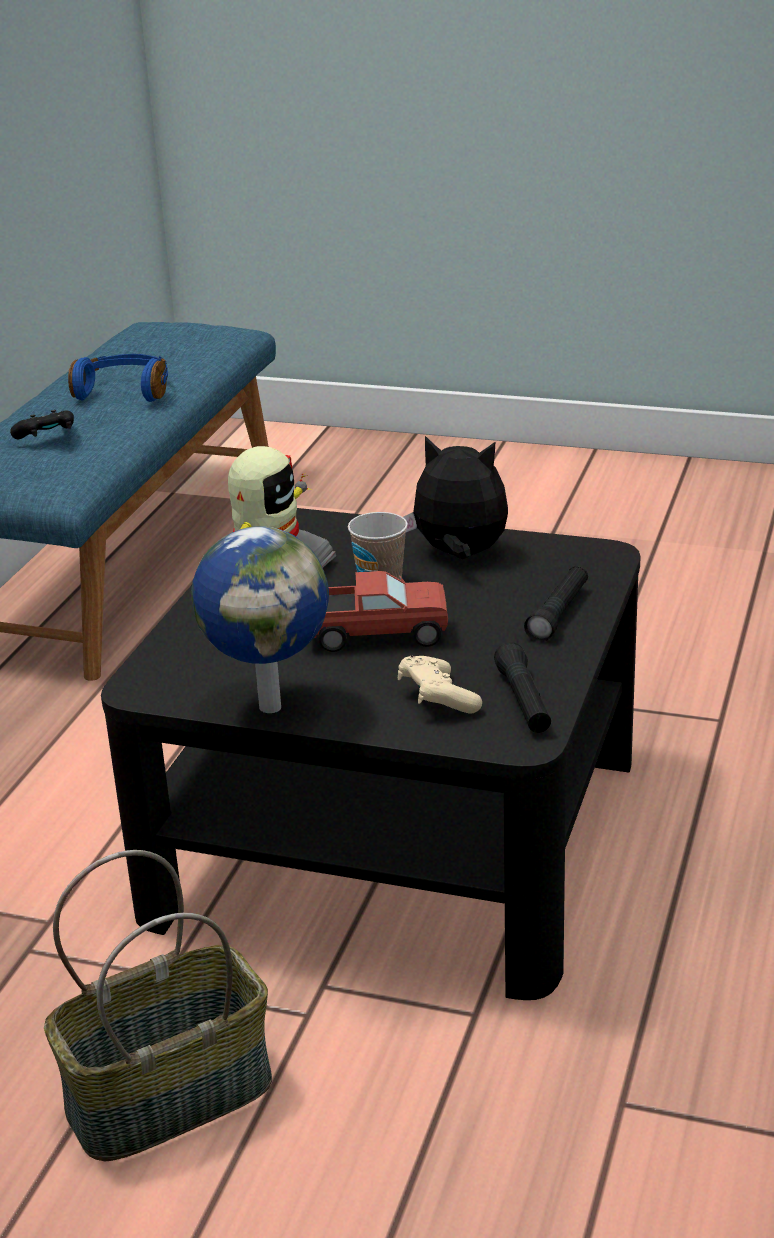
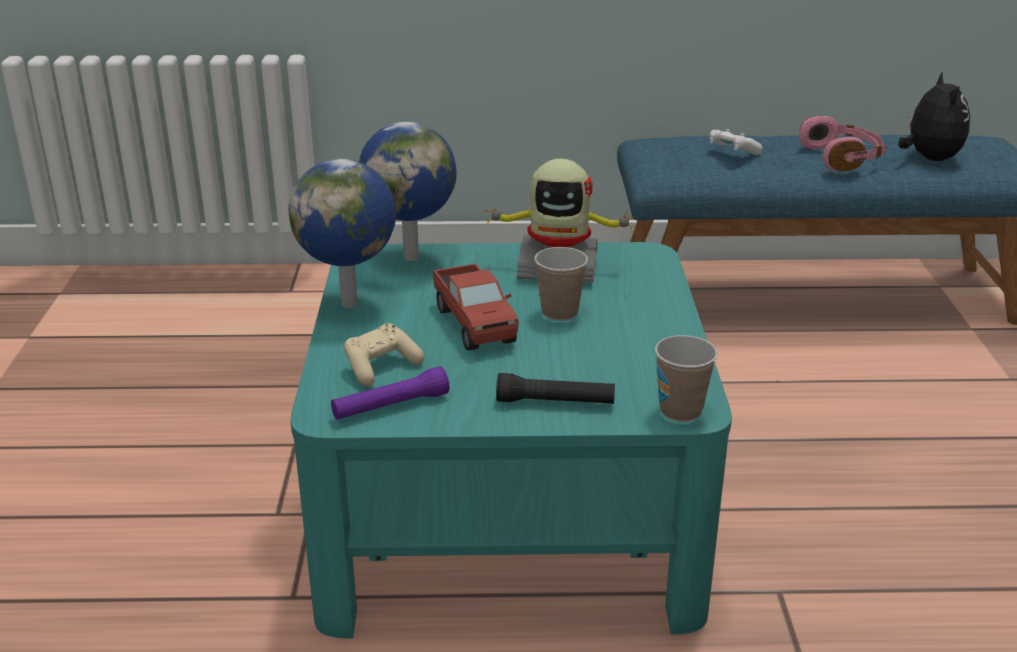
camera: 70 degrees right, 0 degrees up
(47, 438) = (732, 152): black game controller -> white game controller
(124, 391) = (842, 158): blue headphones -> pink headphones
(170, 1094) = (190, 474): basket -> none
(173, 654) = (412, 256): none -> globe
(395, 831) = (510, 508): black coffee table -> turquoise coffee table
(459, 555) = (639, 338): plush toy -> plush toy (929, 158)
(523, 701) = (390, 406): black flashlight -> purple flashlight
(601, 559) = (680, 411): none -> cup

